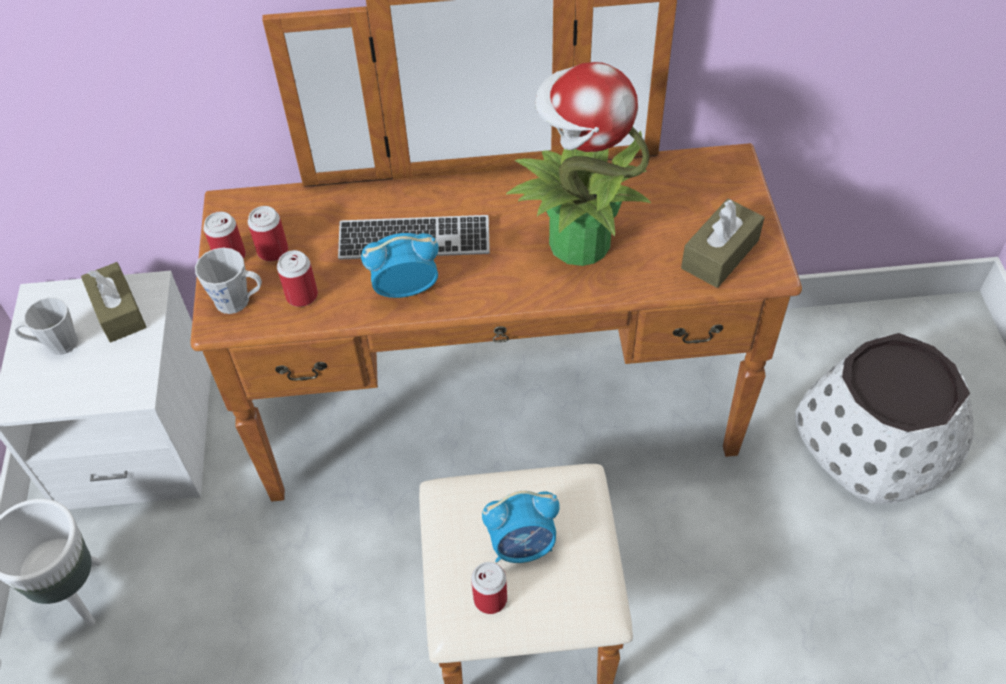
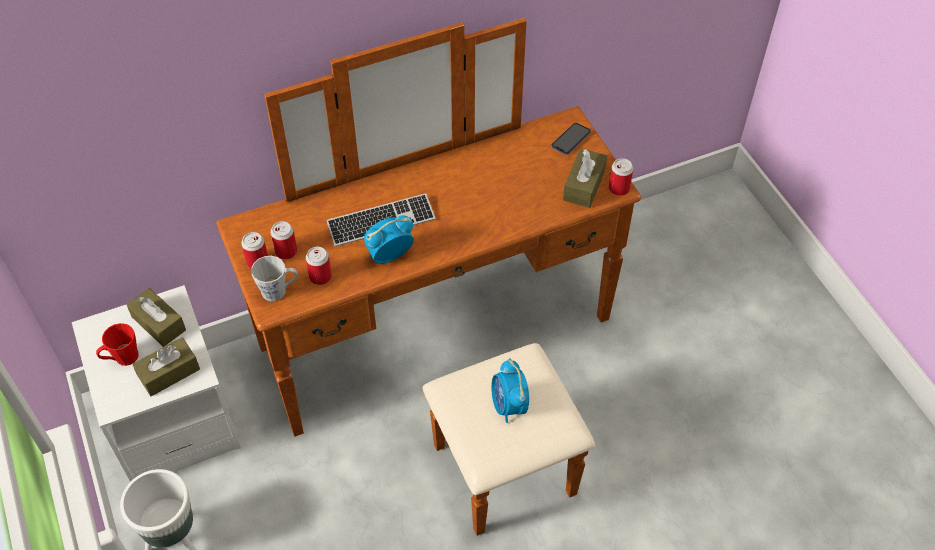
camera: 20 degrees left, 0 degrees up
(56, 344) = (122, 358): grey mug -> red mug
(101, 378) = (169, 373): none -> brown tissue box
(490, 599) = (500, 444): can -> can (619, 188)
(522, 546) = (509, 406): alarm clock -> alarm clock turned 105 degrees clockwise
(577, 242) = (490, 198): potted plant -> none
(724, 186) = (570, 139): none -> phone
(875, 441) = (694, 287): white planter -> none

